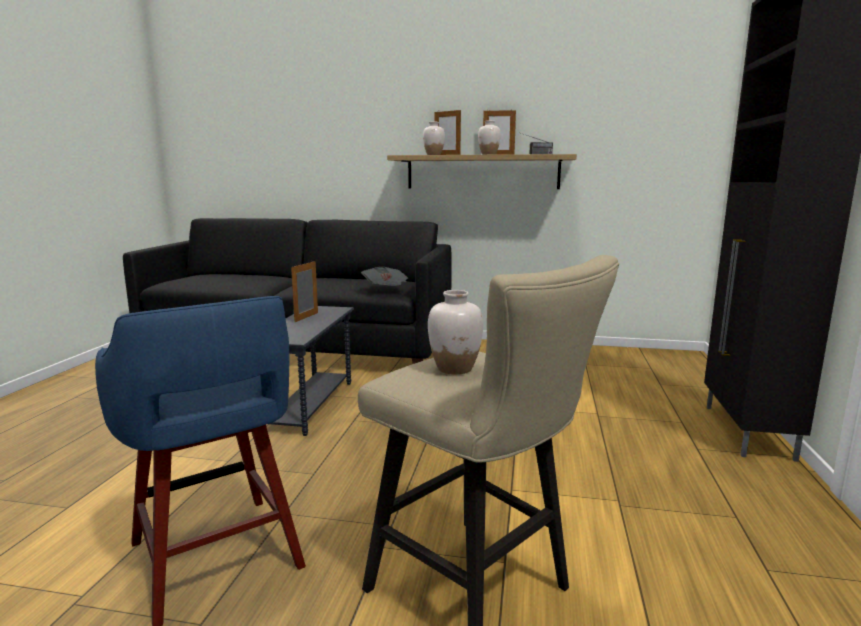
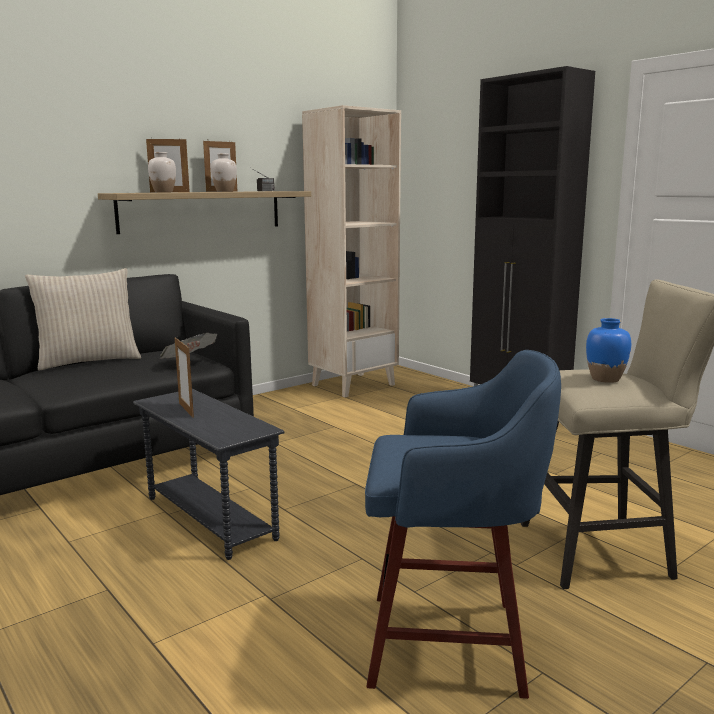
camera: 50 degrees left, 0 degrees up
(347, 278) = (88, 361): none -> beige pillow
(455, 368) = (605, 379): white vase -> blue vase
(616, 357) = (353, 385): none -> beige bookcase

